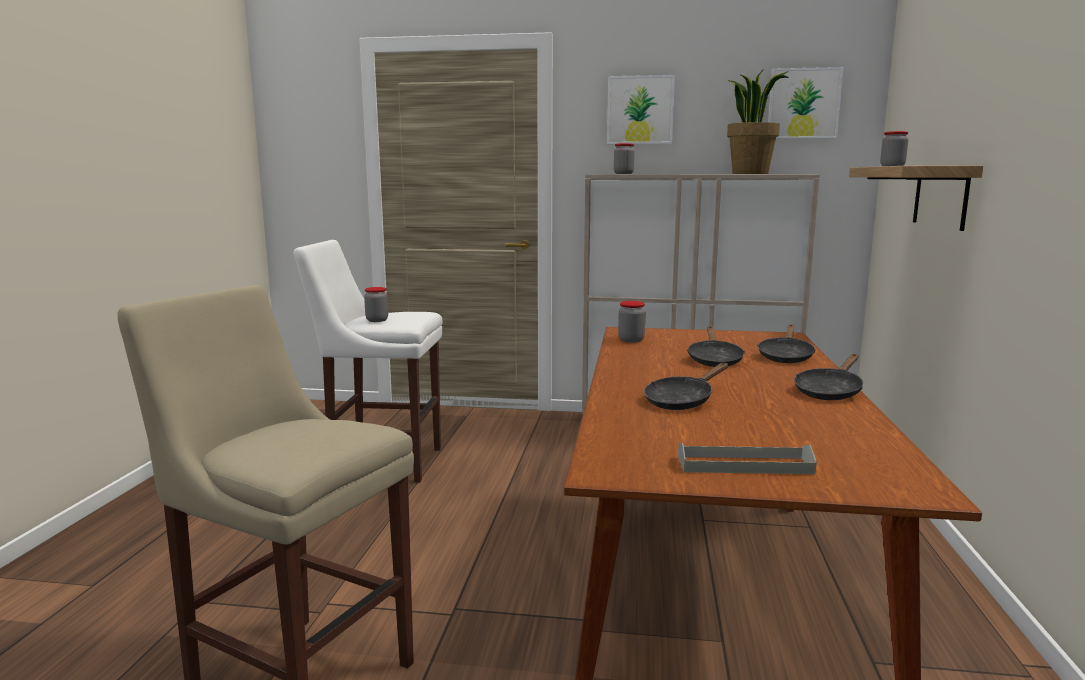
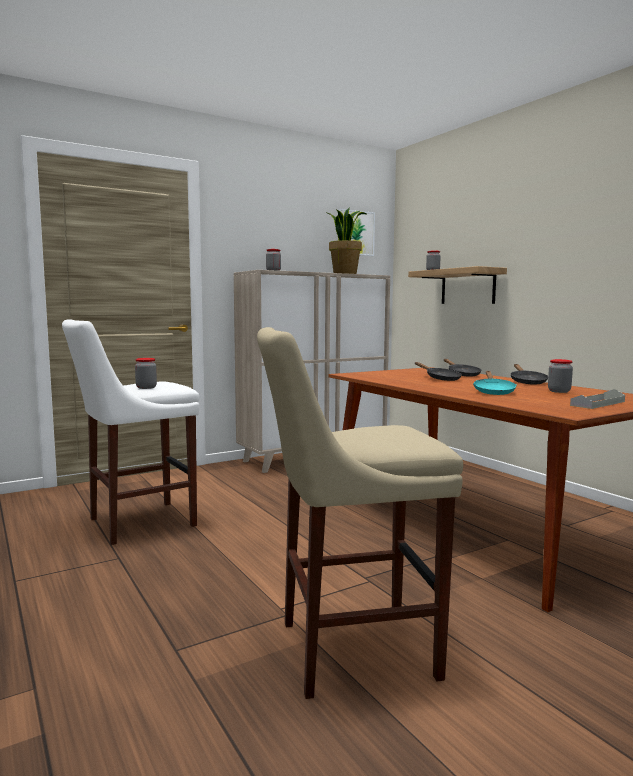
camera: 40 degrees left, 5 degrees down
(631, 340) = (369, 377): jar -> jar (559, 391)
(640, 110) = (262, 227): picture -> none
(682, 401) = (493, 391): black frying pan -> turquoise frying pan

